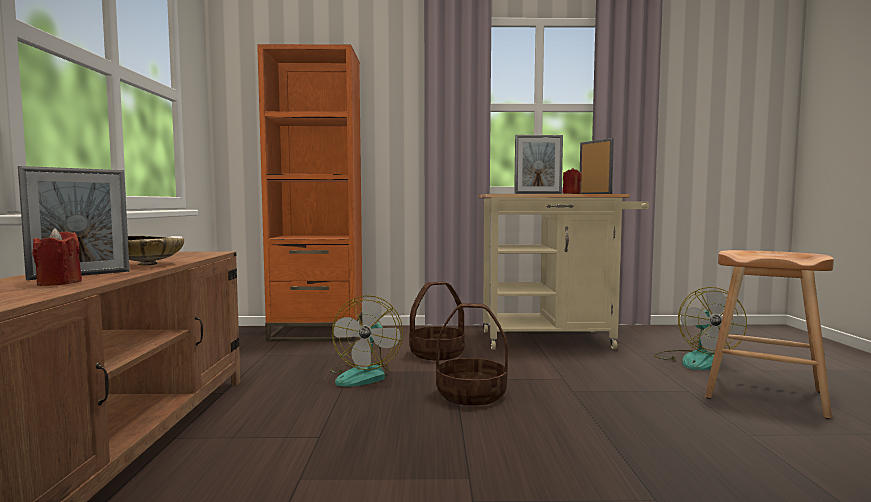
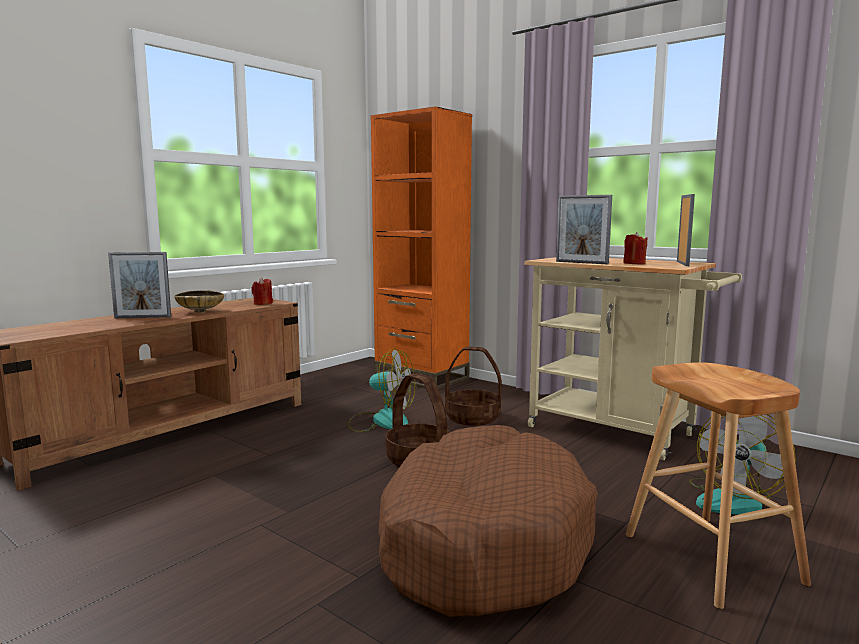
camera: 40 degrees right, 5 degrees up
(59, 283) = (114, 323): red candle -> red candle (263, 303)
(364, 375) = (381, 421): fan -> fan turned 120 degrees counterclockwise
(655, 435) = (481, 541): none -> brown dog bed

